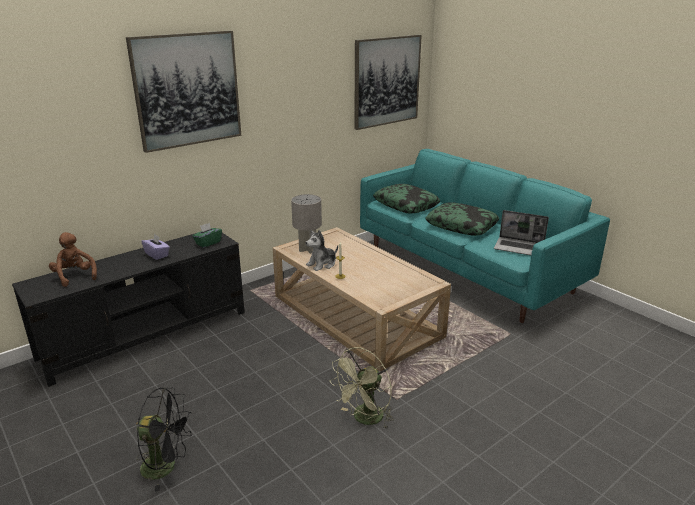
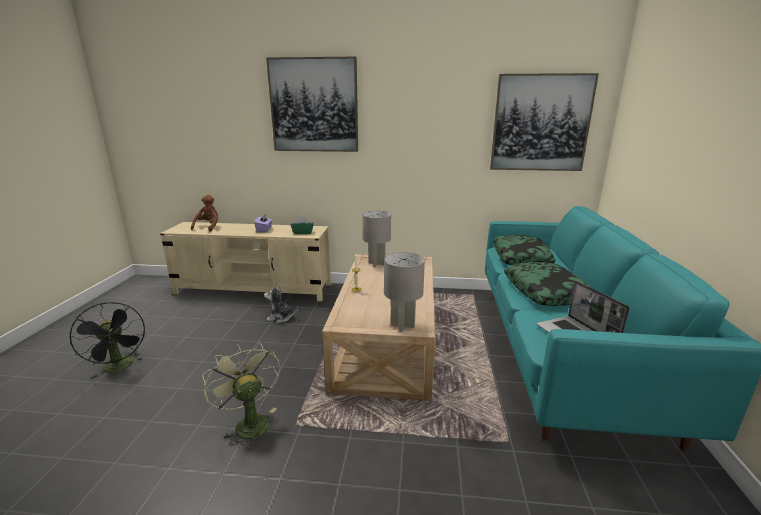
camera: 45 degrees right, 5 degrees down
(147, 334) = (254, 289): black tv stand -> beige tv stand
(322, 264) = (364, 276): plush toy -> plush toy (281, 317)
(364, 419) = (248, 423): green fan -> green fan turned 60 degrees clockwise
(421, 286) = (403, 325): none -> grey table lamp

